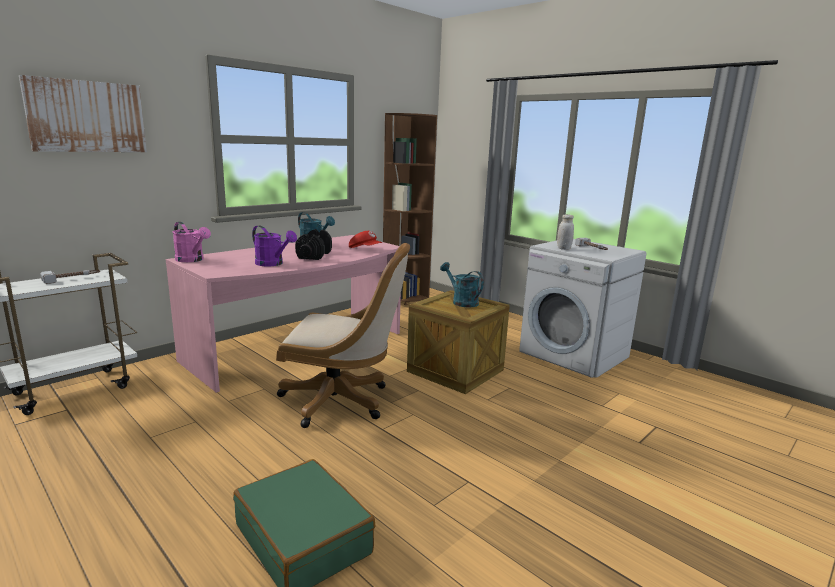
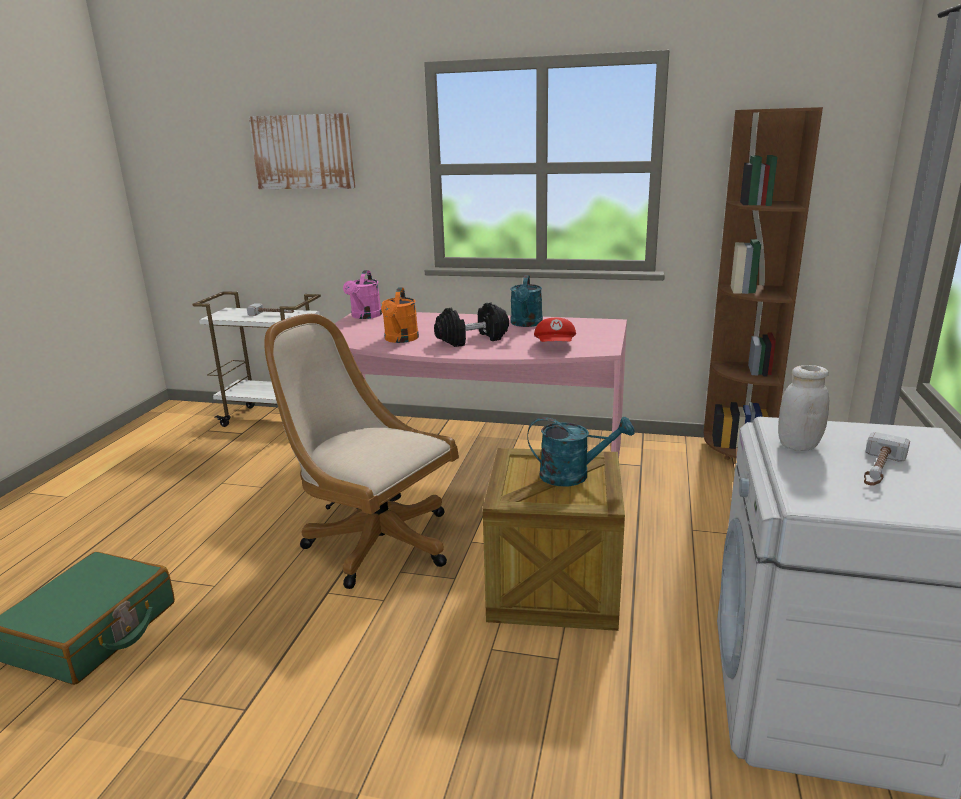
camera: 60 degrees right, 5 degrees up
(273, 264) = (400, 339): purple watering can -> orange watering can
(343, 401) = (371, 539): office chair -> office chair turned 150 degrees clockwise
(461, 301) = (573, 475): turquoise watering can -> turquoise watering can turned 75 degrees clockwise

